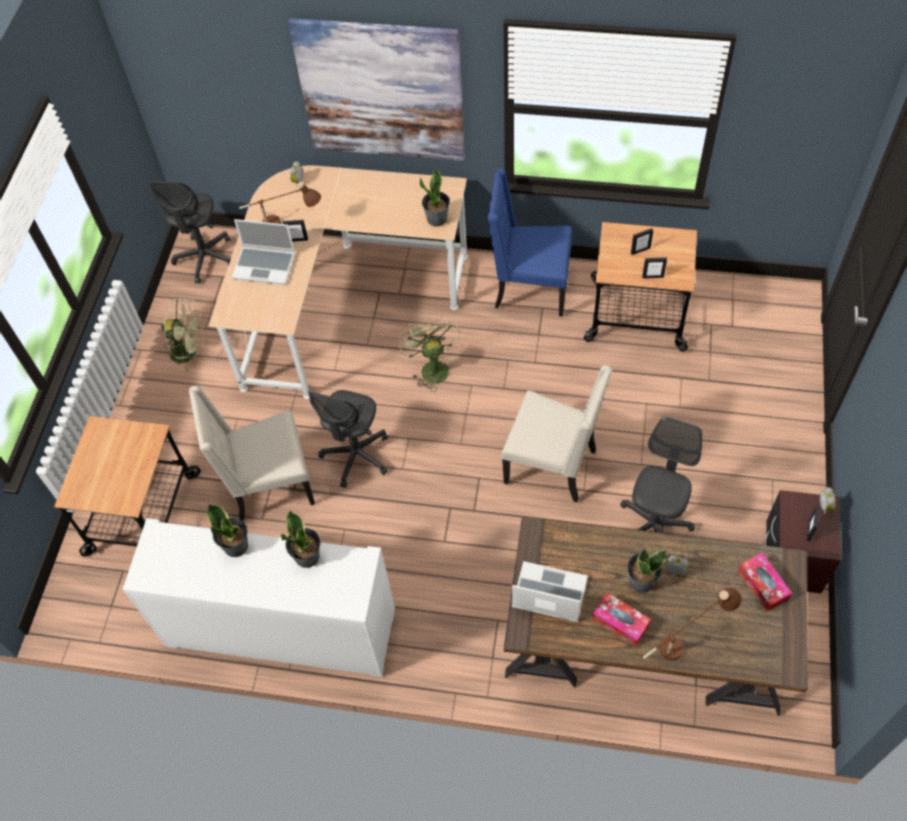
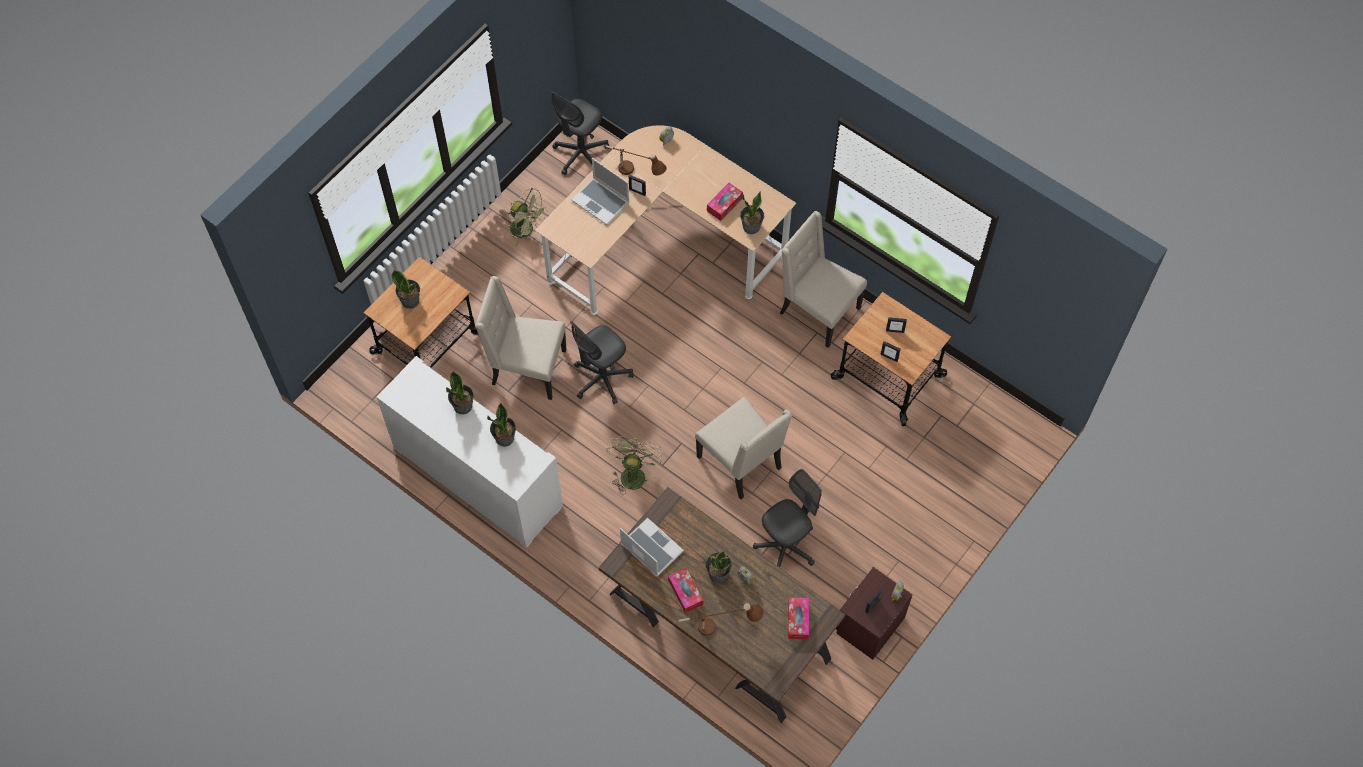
camera: 25 degrees right, 5 degrees up
(104, 466) = (410, 300): none -> potted plant
(381, 91) = (747, 112): picture -> none
(396, 211) = (724, 204): none -> tissue box
(431, 367) = (700, 337): green fan -> green fan (633, 473)
(529, 288) = (817, 311): blue chair -> beige chair

